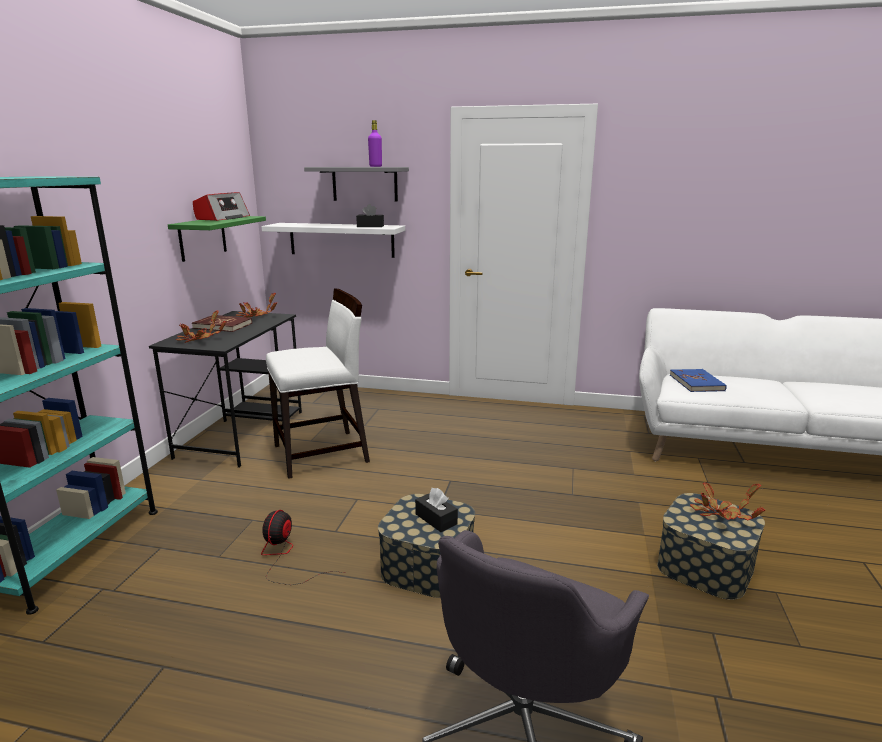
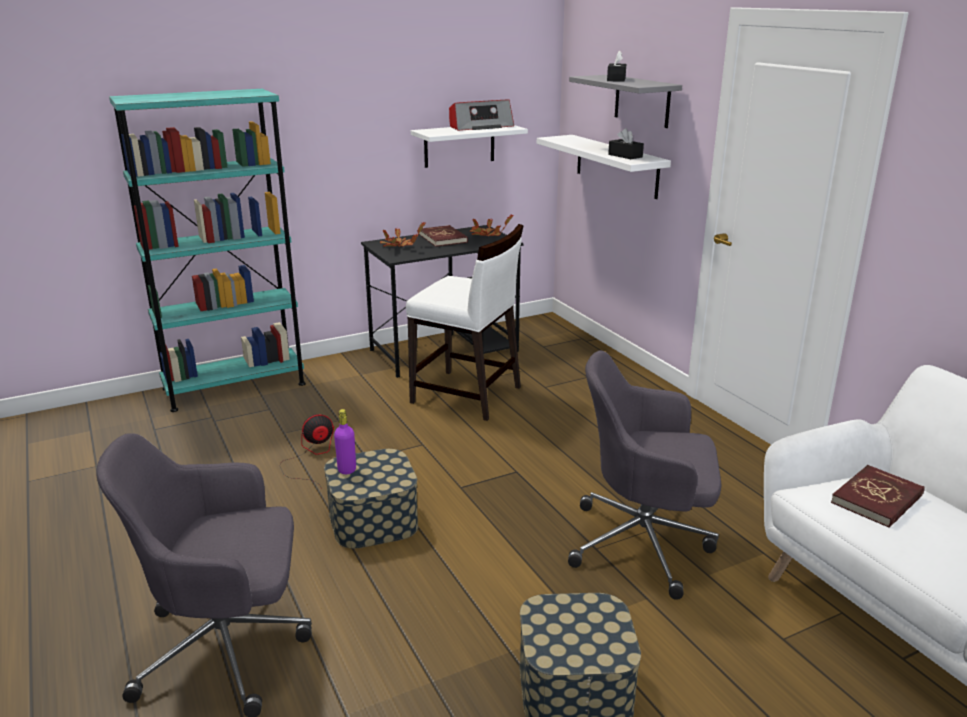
camera: 50 degrees right, 5 degrees up
(202, 238) = (459, 145): green shelf -> white shelf
(375, 166) = (635, 82): purple bottle -> purple bottle (347, 469)
(436, 519) = (374, 476): black tissue box -> black tissue box (616, 79)
(584, 478) = (644, 544): none -> grey office chair
(696, 383) = (877, 499): blue book -> red book
(719, 514) = (595, 633): potted plant -> none

